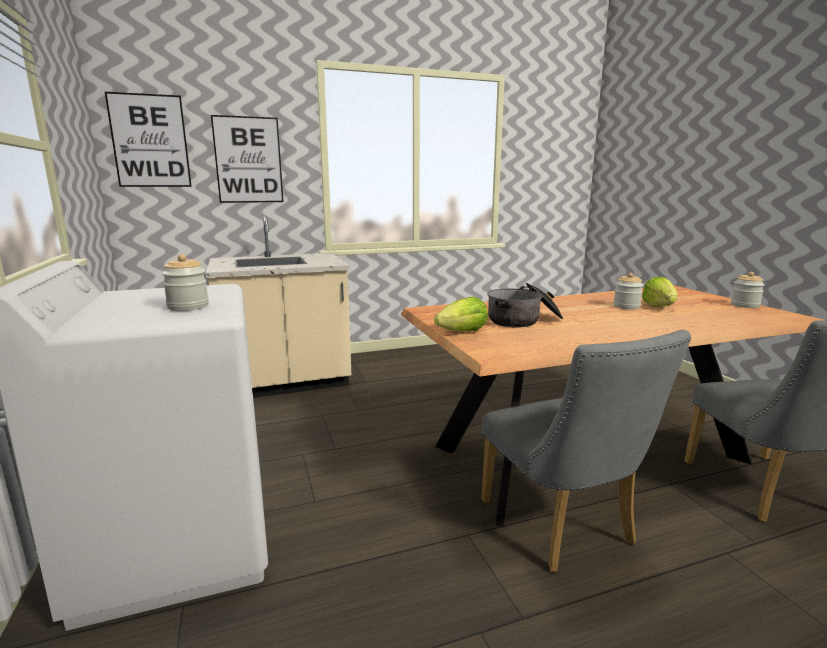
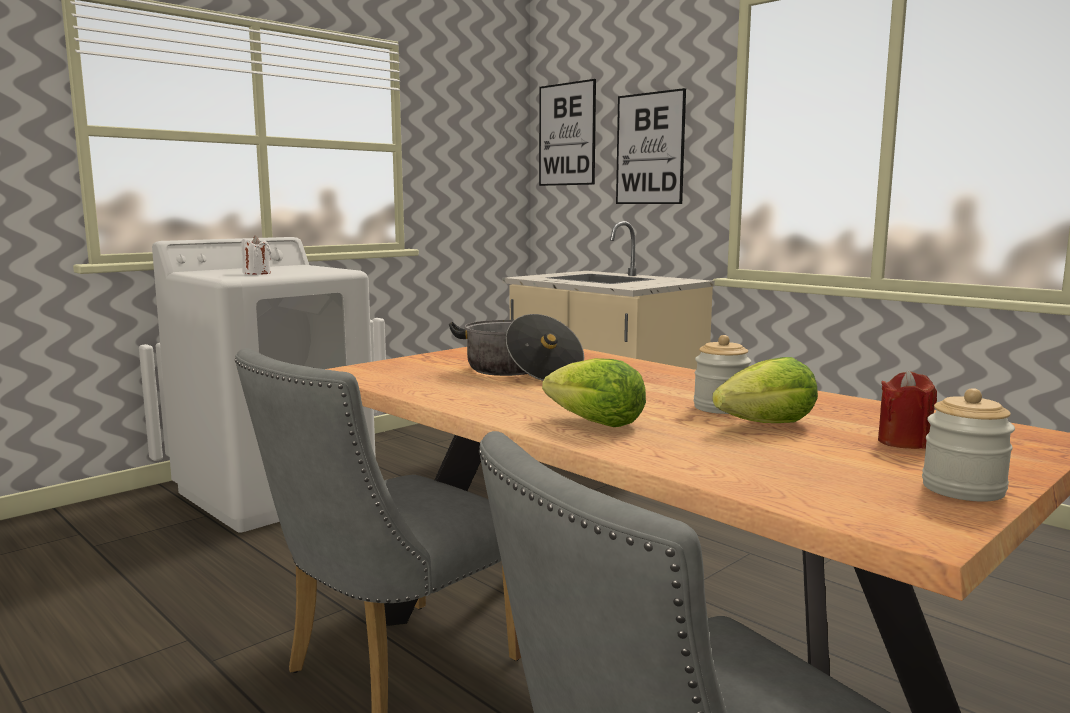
camera: 65 degrees right, 5 degrees down
(188, 306) = (257, 273): jar -> white candle
(463, 332) = (425, 359): lettuce -> lettuce (596, 423)
(684, 299) = (904, 442): none -> red candle

